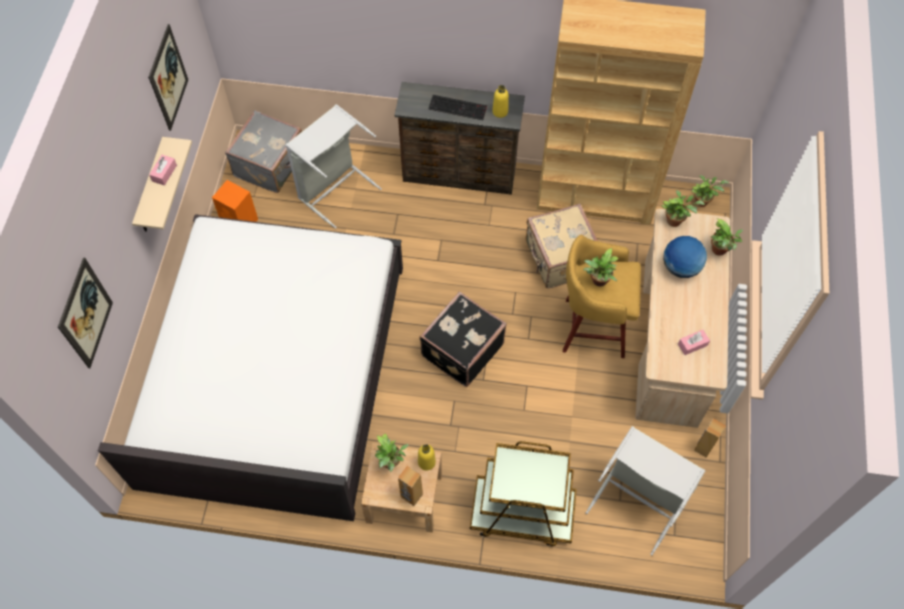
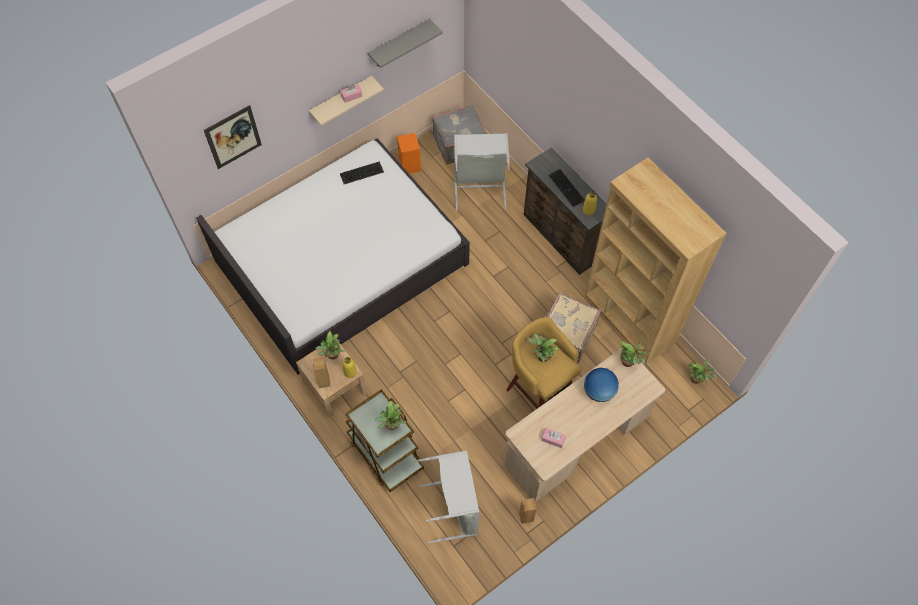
camera: 45 degrees right, 0 degrees up
(168, 78) = (399, 44): picture -> grey shelf
(222, 258) = (362, 172): none -> keyboard
(461, 349) = (451, 337): black suitcase -> none
(720, 251) = (635, 403): potted plant -> potted plant (392, 426)

